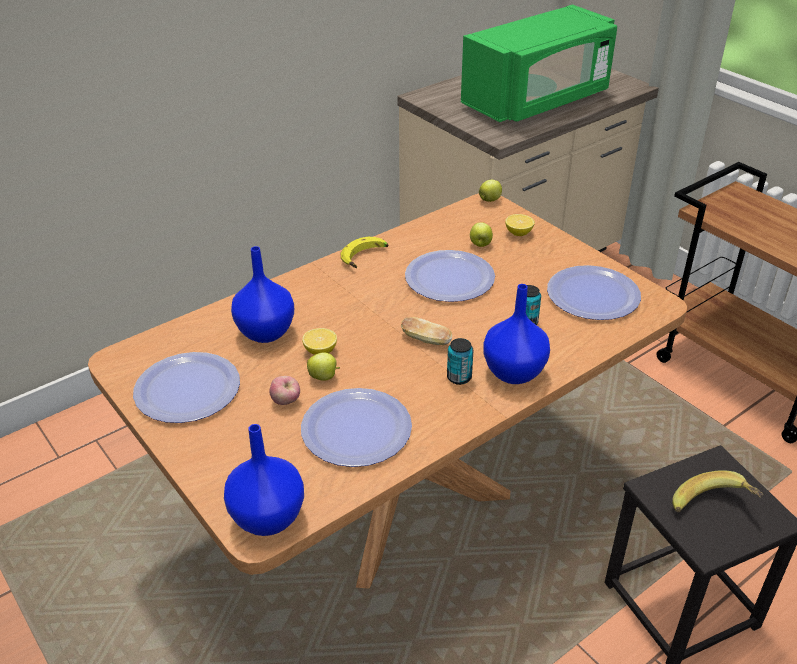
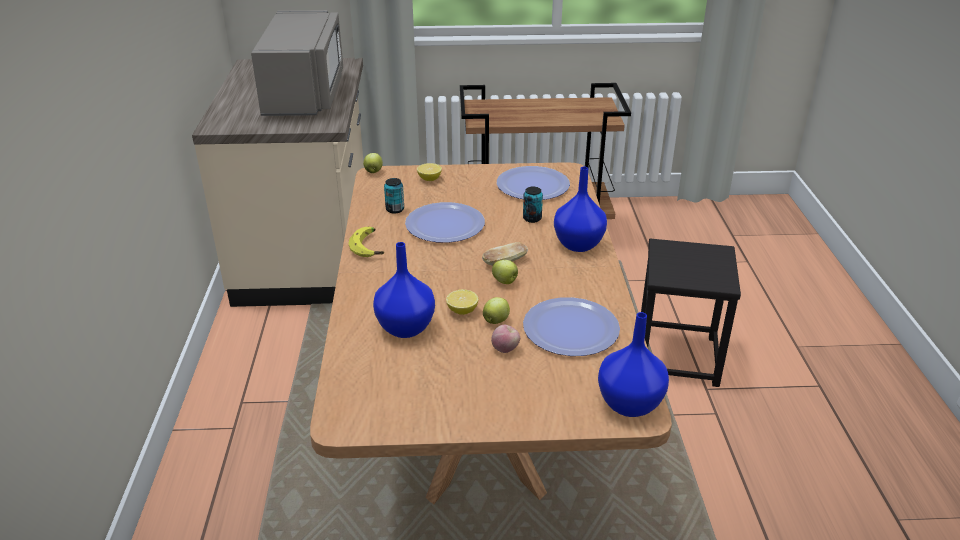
camera: 55 degrees left, 5 degrees down
(187, 389) = (432, 395): plate -> none
(459, 377) = (560, 266): can -> can (395, 209)
(480, 244) = (422, 197): apple -> apple (505, 282)
(537, 100) = (305, 94): green microwave -> grey microwave
(713, 508) = (696, 266): banana -> none

